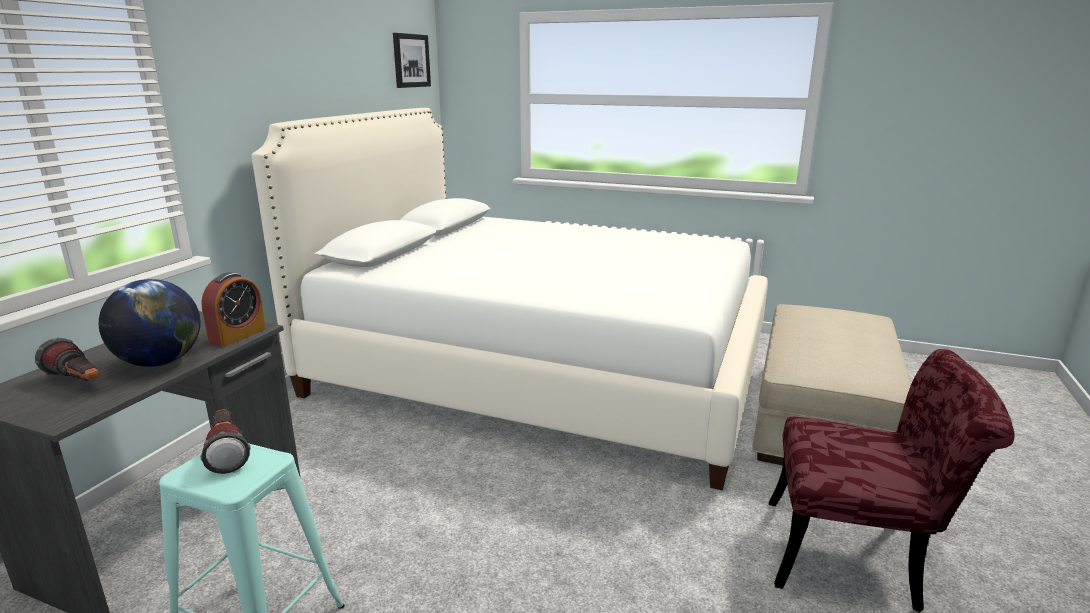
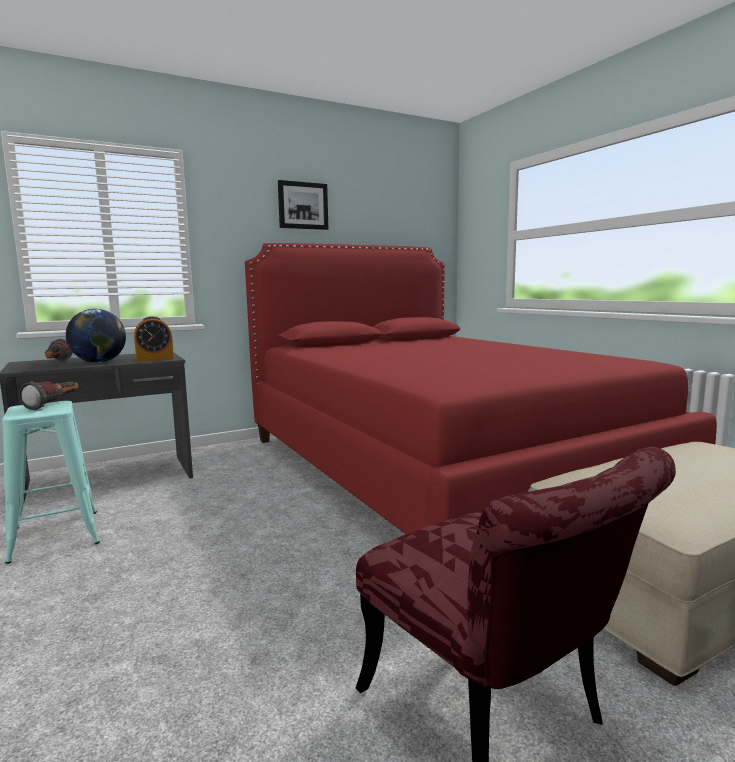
camera: 40 degrees right, 10 degrees down
(410, 60) = (423, 212): picture -> picture (303, 205)
(541, 369) = (438, 465): white bed -> red bed

